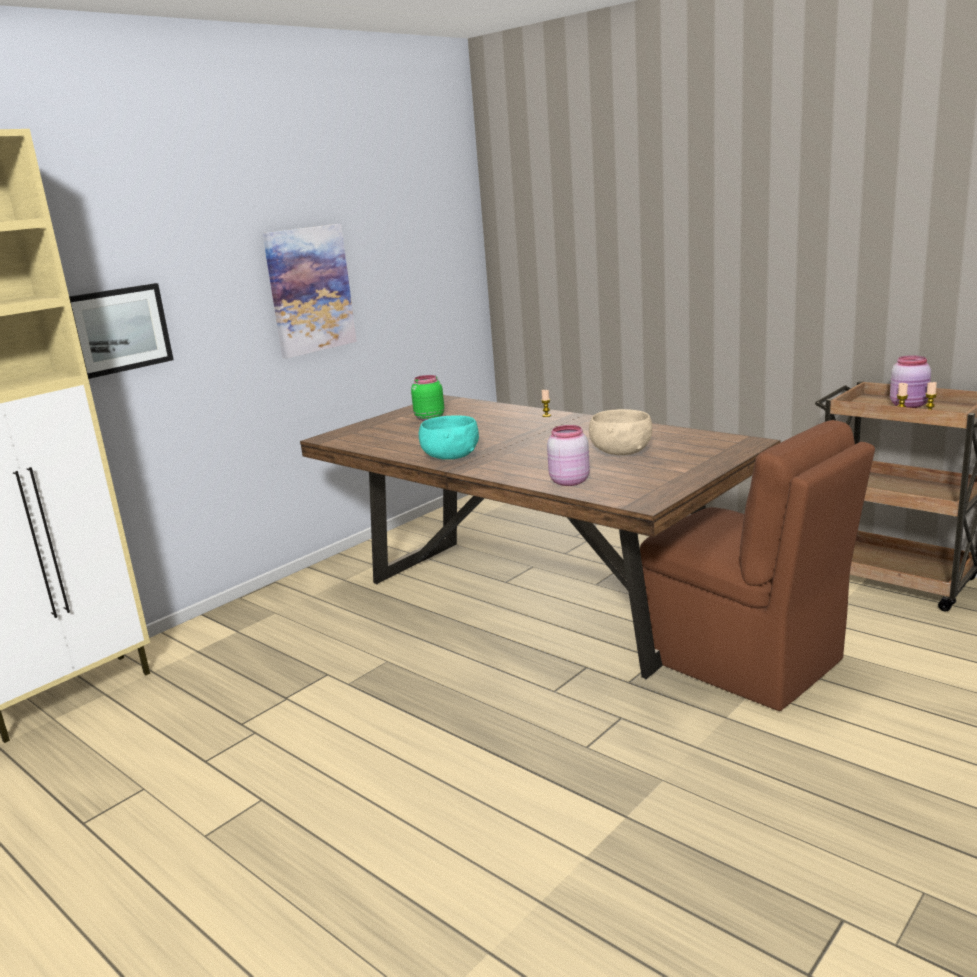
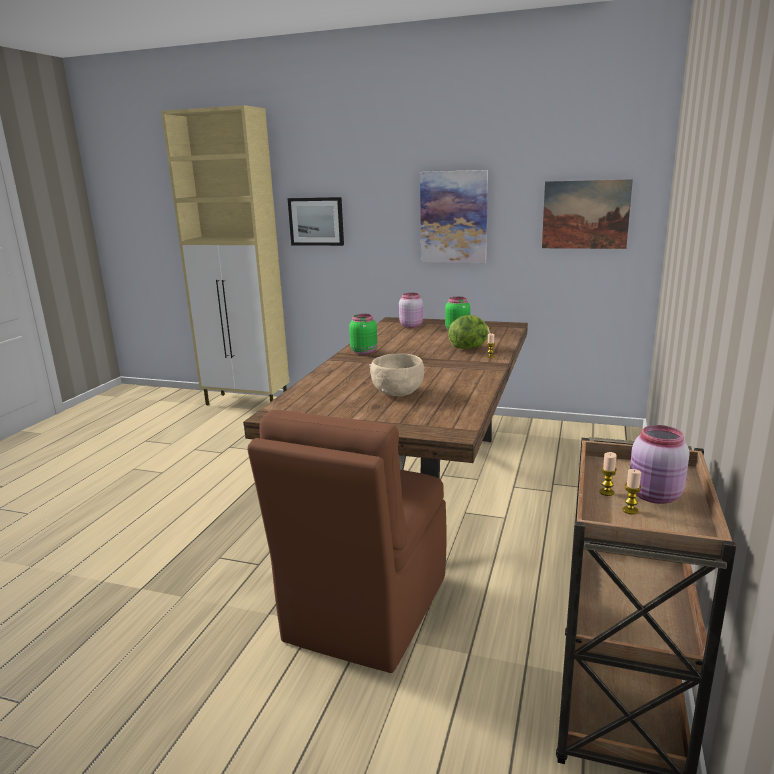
camera: 65 degrees right, 0 degrees up
(430, 266) = (585, 214): none -> picture
(450, 457) = (364, 351): turquoise bowl -> green jar
(503, 419) = (469, 348): none -> lettuce
(568, 481) = (317, 388): pink jar -> pink jar (411, 325)

